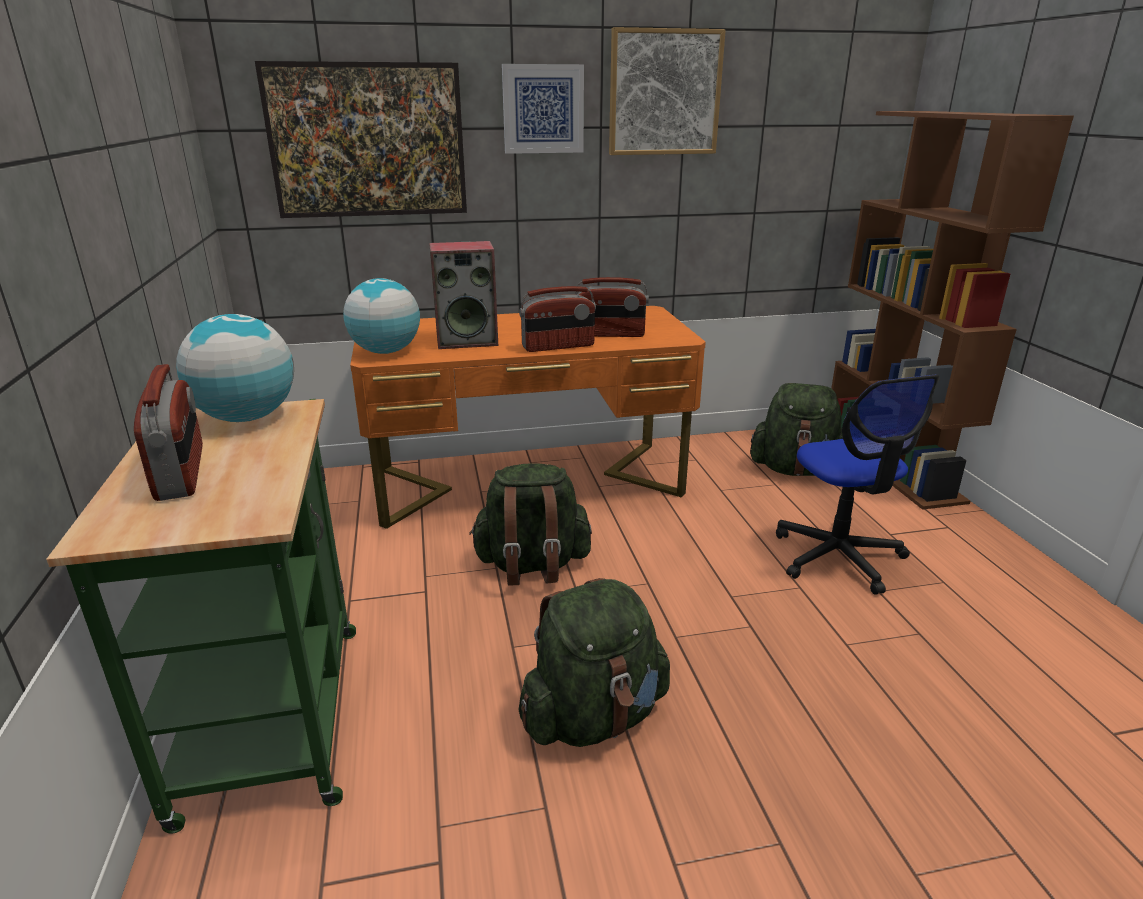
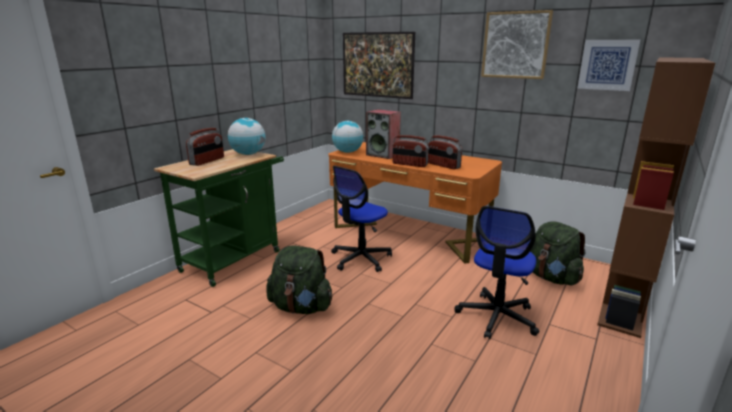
camera: 45 degrees right, 5 degrees down
(532, 565) = (360, 258): green backpack -> office chair
(543, 109) = (451, 52): picture -> picture (607, 65)

